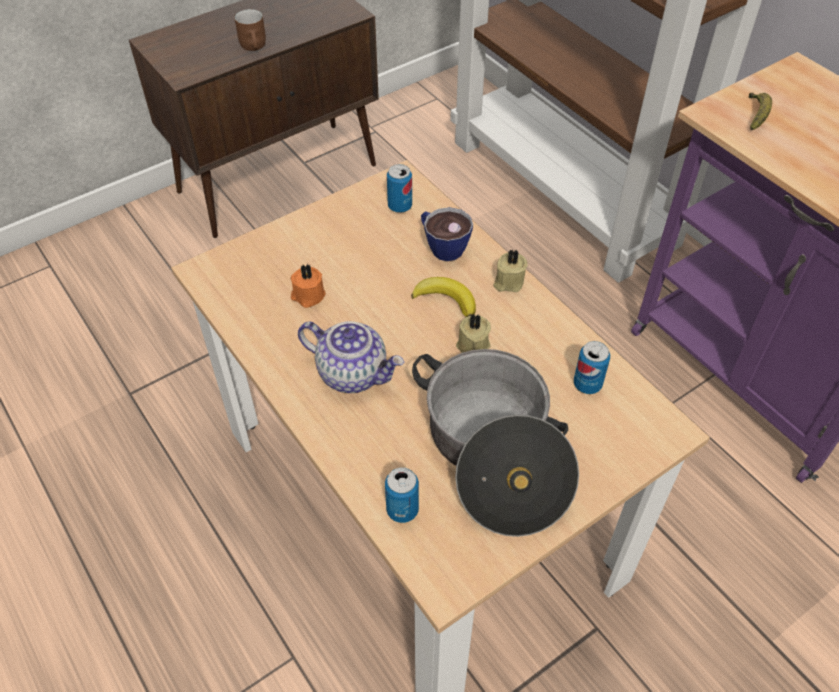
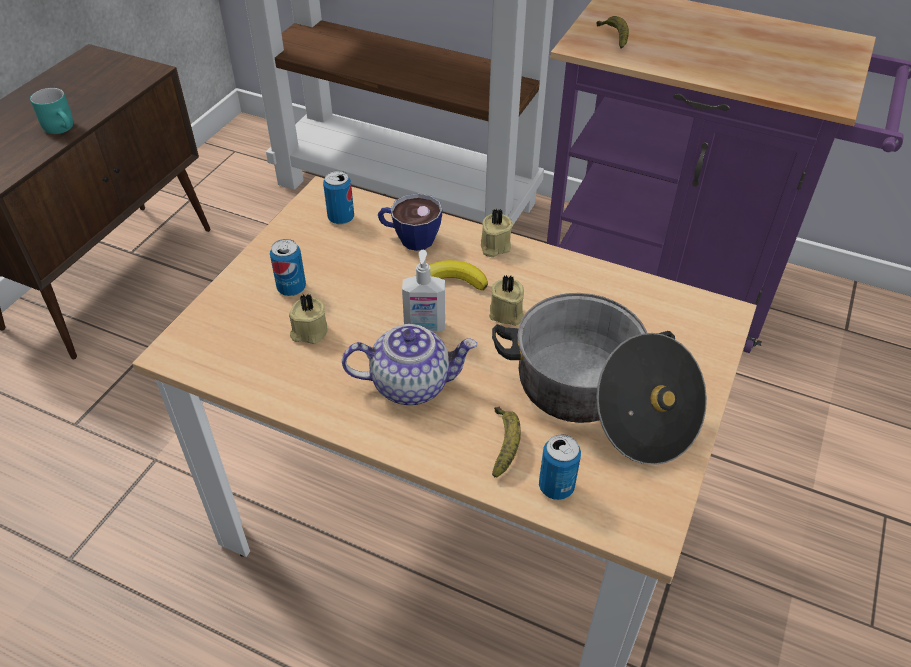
camera: 30 degrees left, 5 degrees down
(255, 46) = (63, 128): brown mug -> turquoise mug
(307, 296) = (309, 332): orange candle -> beige candle
(388, 456) = (505, 444): none -> banana
(397, 330) = (424, 327): none -> soap dispenser
(587, 384) = (629, 304): can -> can (291, 288)

